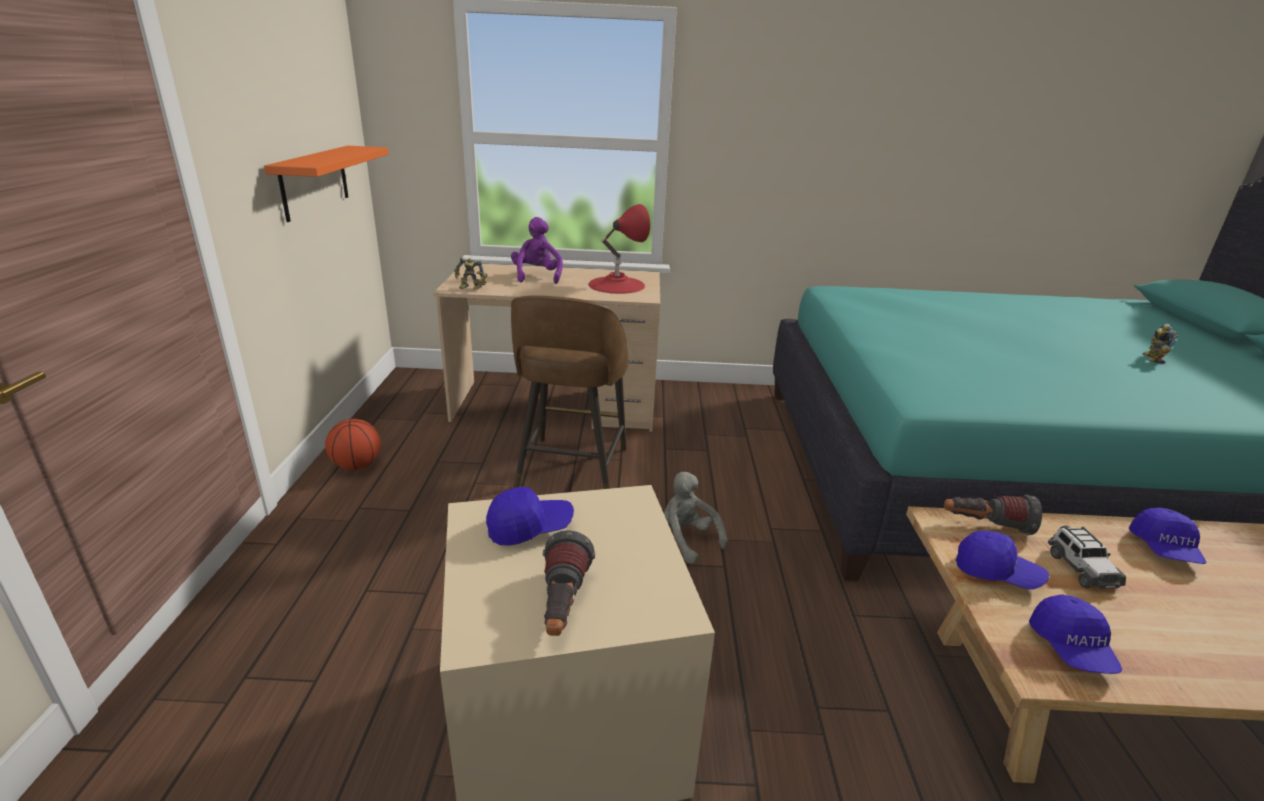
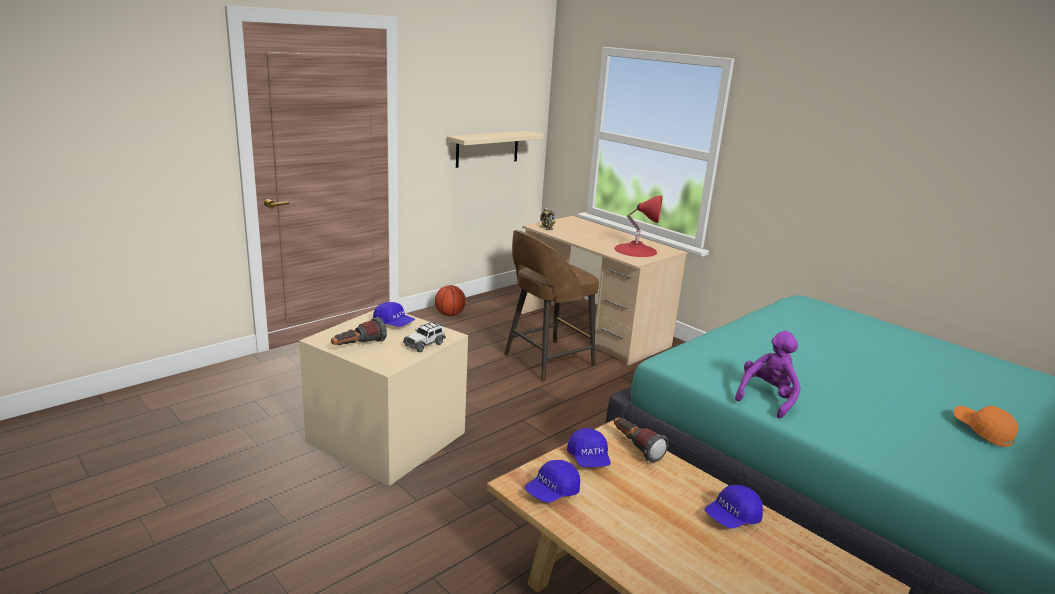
camera: 45 degrees right, 5 degrees down
(314, 181) = (487, 148): orange shelf -> beige shelf
(537, 276) = (597, 233): purple plush toy -> purple plush toy (767, 398)
(686, 540) = (550, 417): grey plush toy -> none
(1080, 569) = (644, 487): toy car -> toy car (425, 344)
(1151, 358) = (982, 431): toy robot -> orange cap

